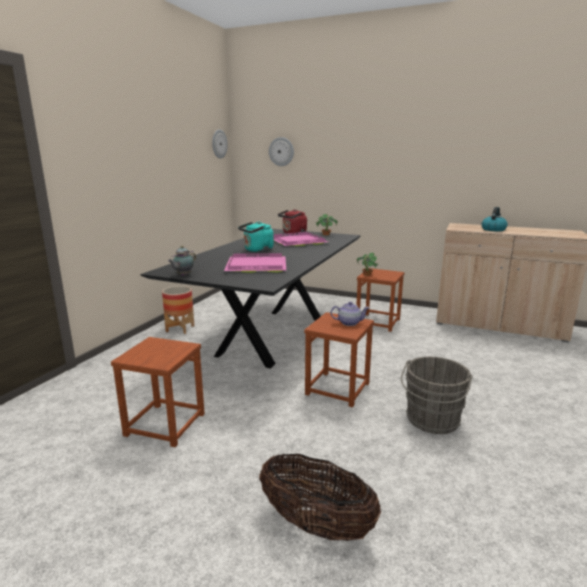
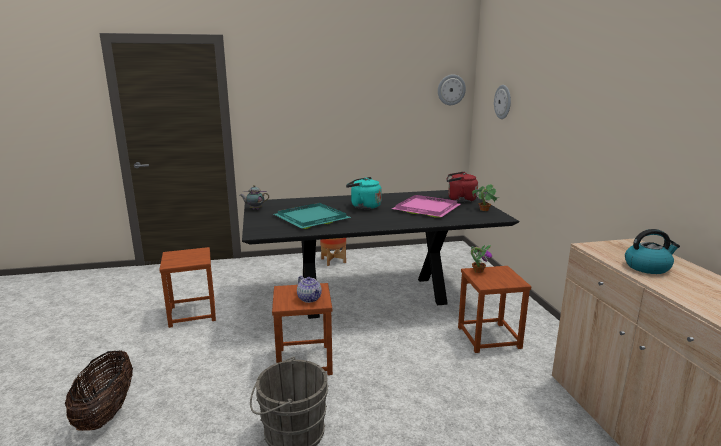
camera: 55 degrees right, 0 degrees up
(257, 266) = (311, 218): pink tray -> turquoise tray

